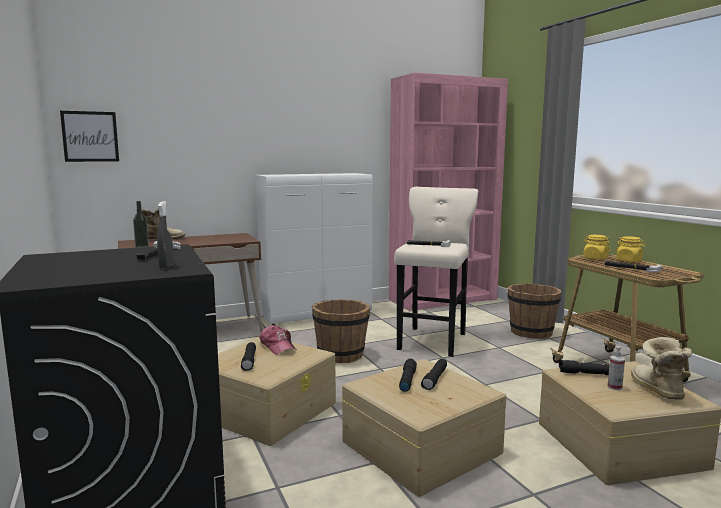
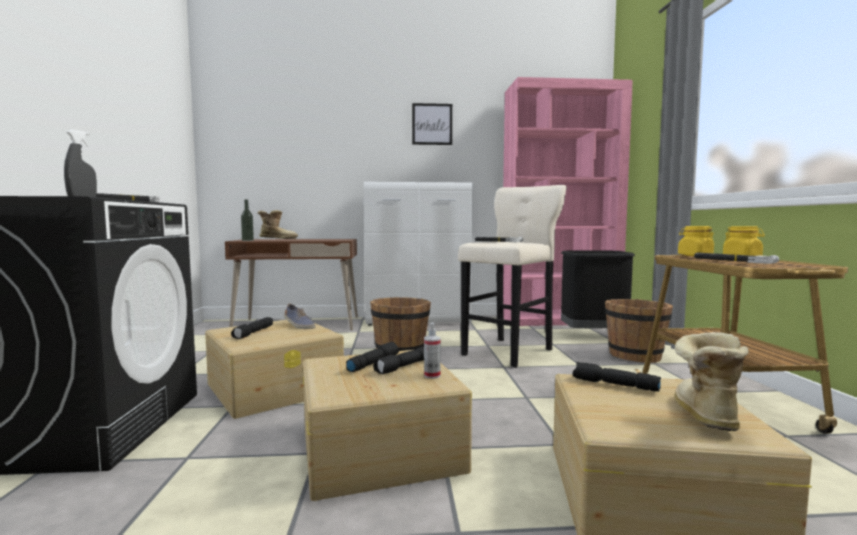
camera: 20 degrees right, 5 degrees down
(90, 136) = (227, 150): picture -> picture (432, 124)
(278, 346) = (298, 325): cap -> shoe
(485, 315) = (593, 336): none -> black trash can
(614, 387) = (637, 403): spray bottle -> spray bottle (432, 375)

